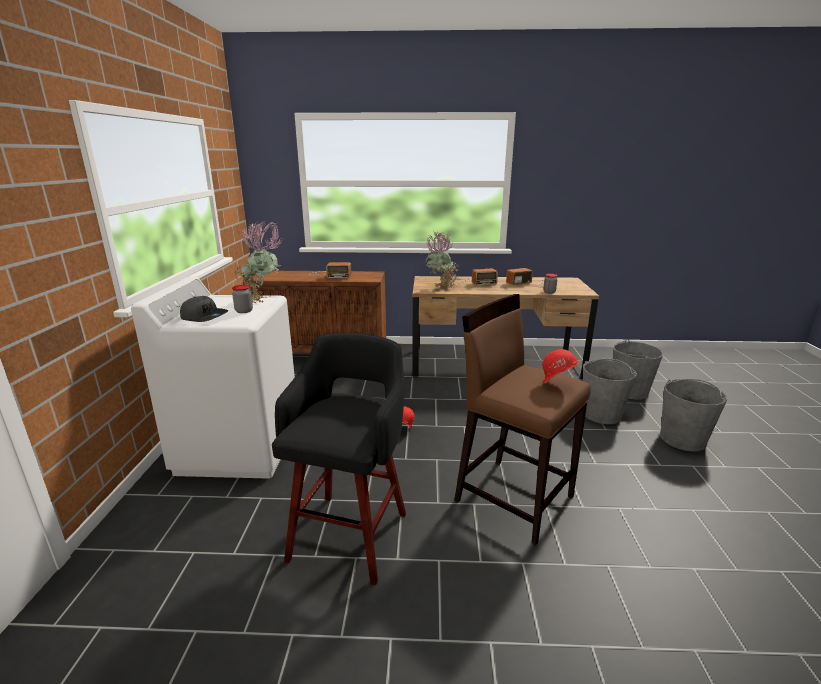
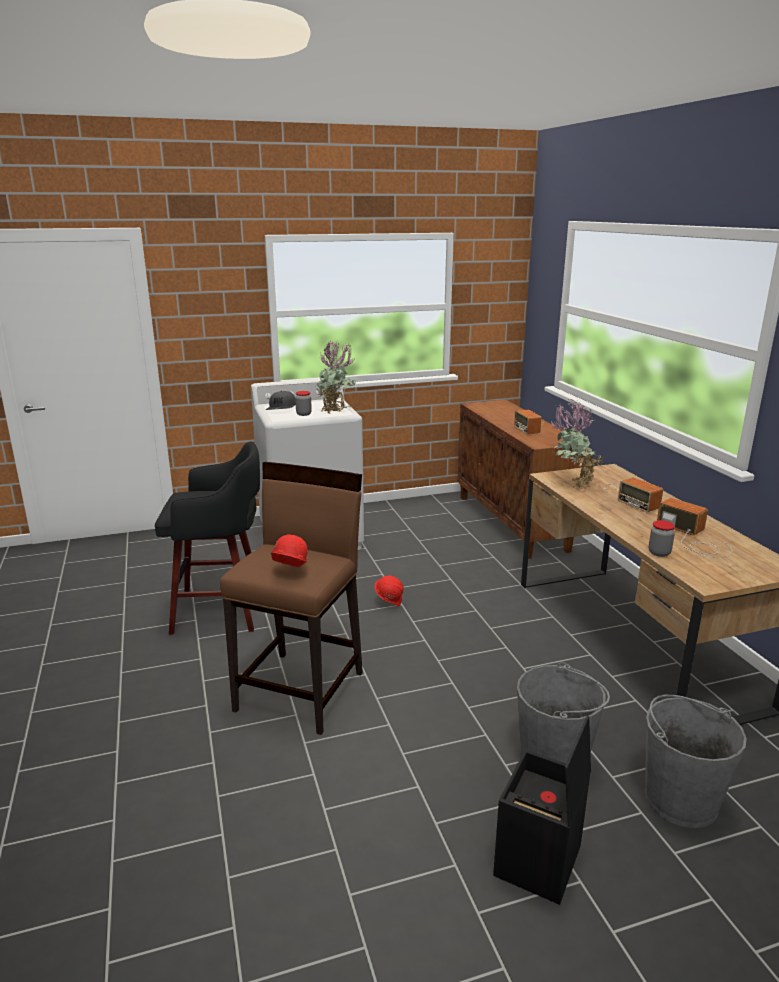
camera: 70 degrees right, 0 degrees up
(683, 439) = (538, 862): grey bucket -> black storage box

